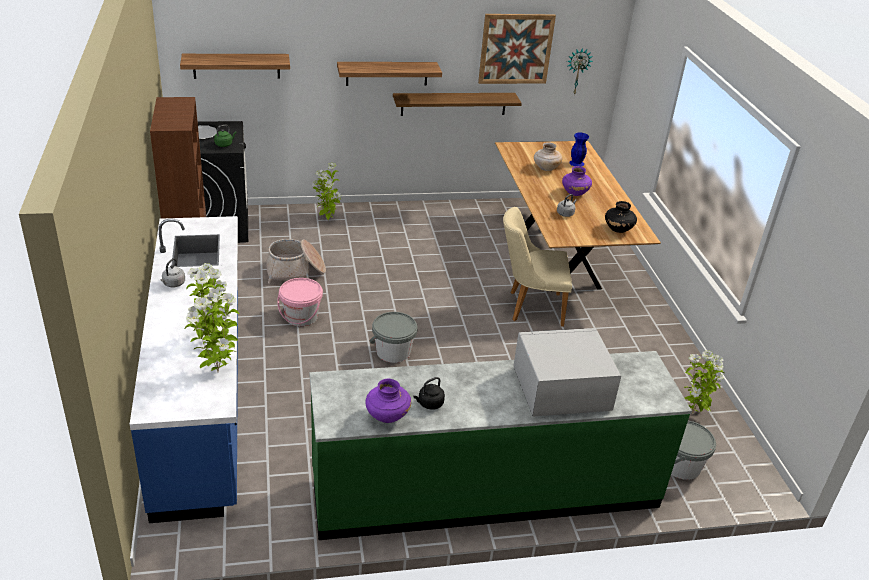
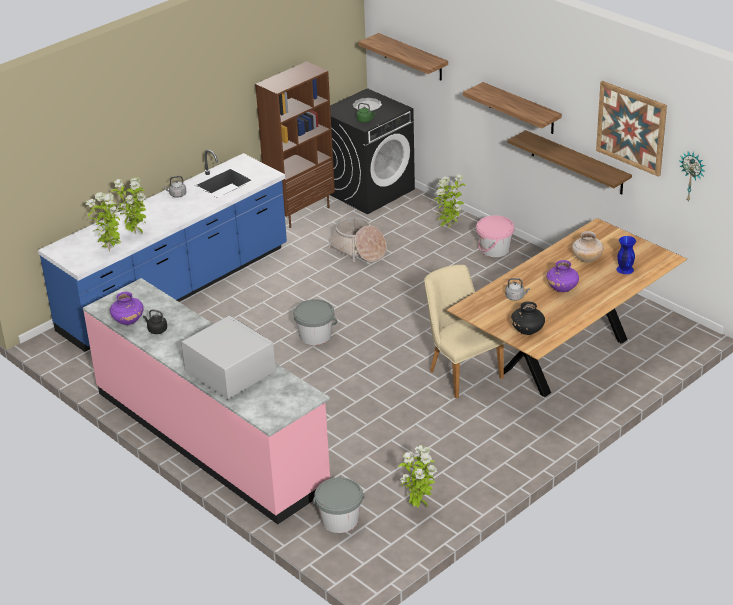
camera: 60 degrees right, 0 degrees up
(301, 316) = (306, 280): pink bucket -> pink bucket (494, 249)
(485, 490) = (211, 438): green counter -> pink counter

